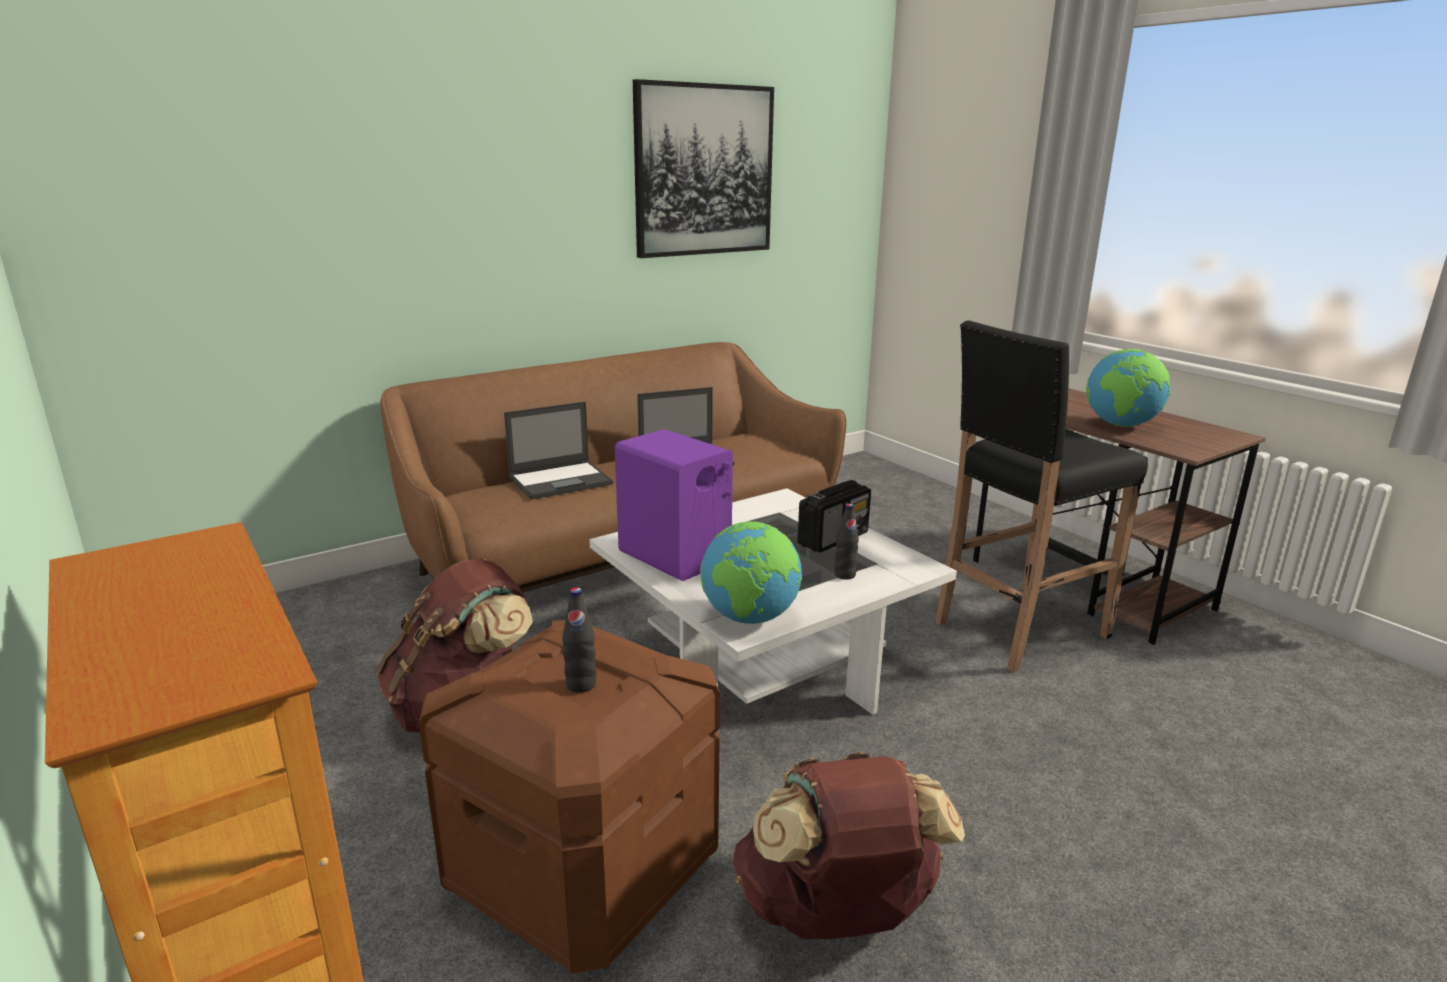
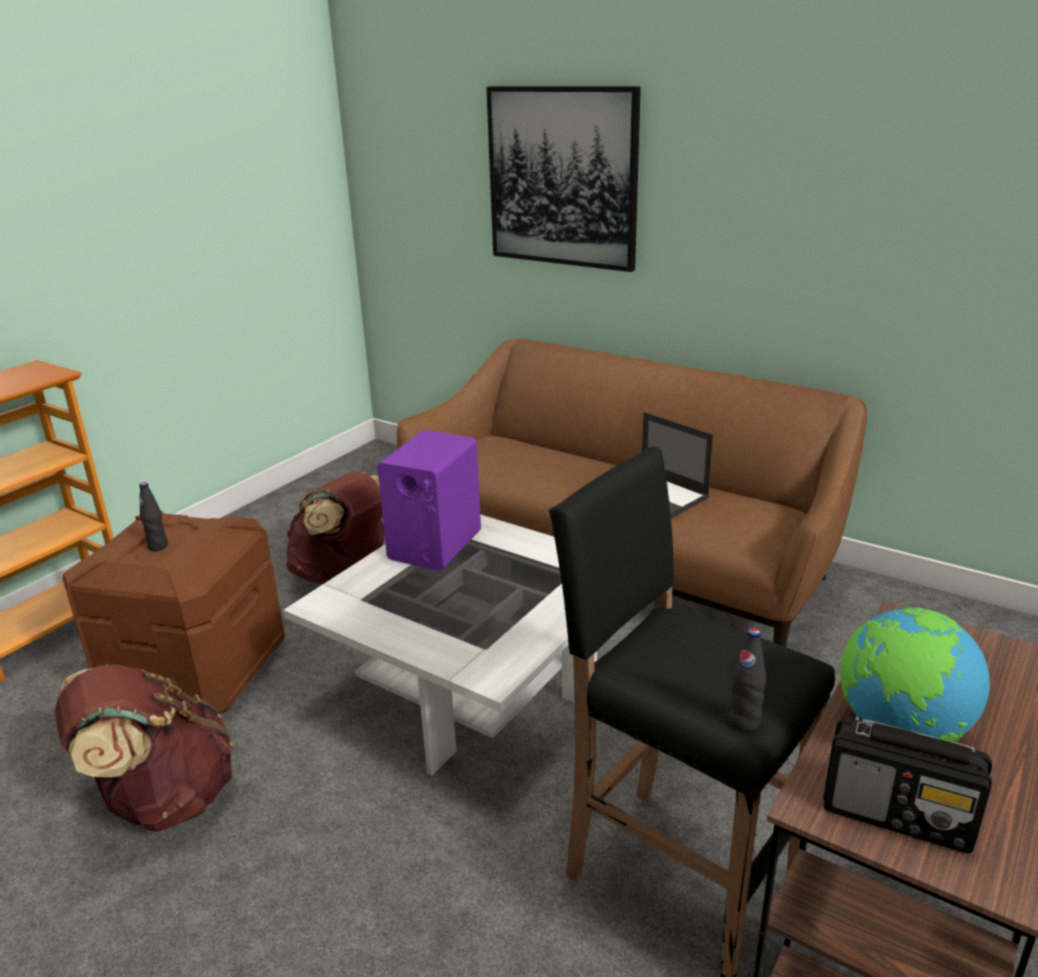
camera: 70 degrees right, 5 degrees up
(561, 480) = (547, 460): laptop -> none
(704, 171) = (871, 182): picture -> picture (562, 177)
(750, 618) = (339, 603): globe -> none
(833, 538) = (529, 613): radio -> radio (898, 815)
(845, 575) = (446, 634): black bottle -> black bottle (744, 722)

